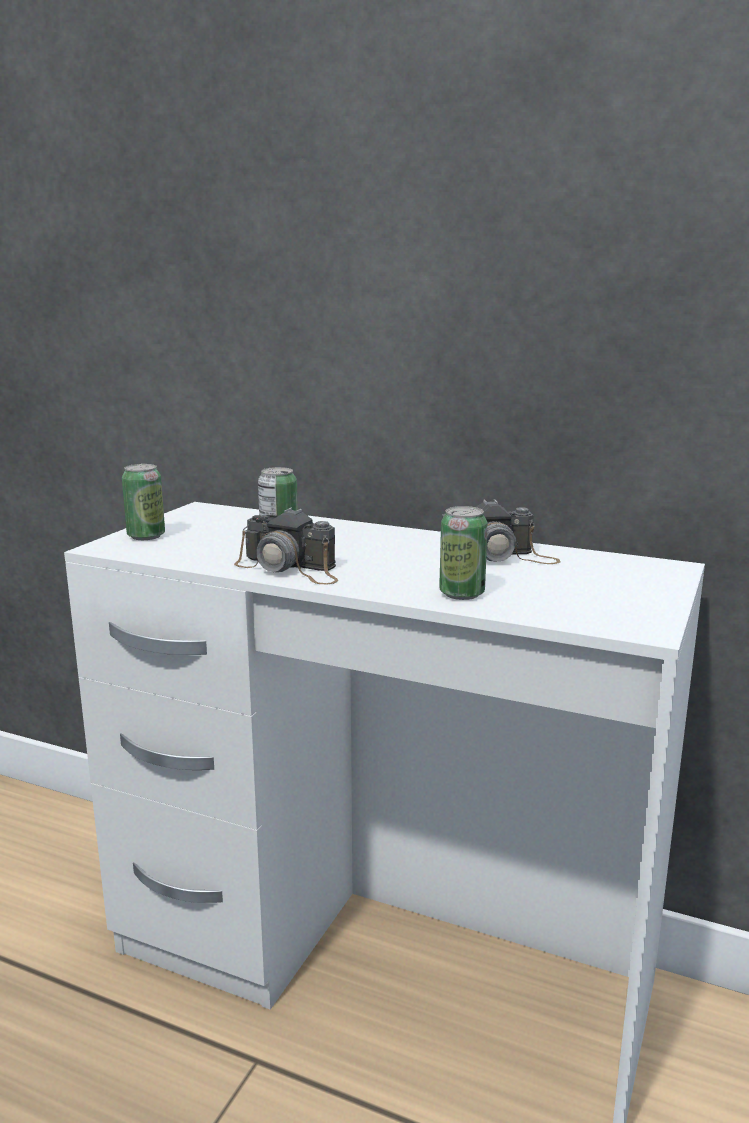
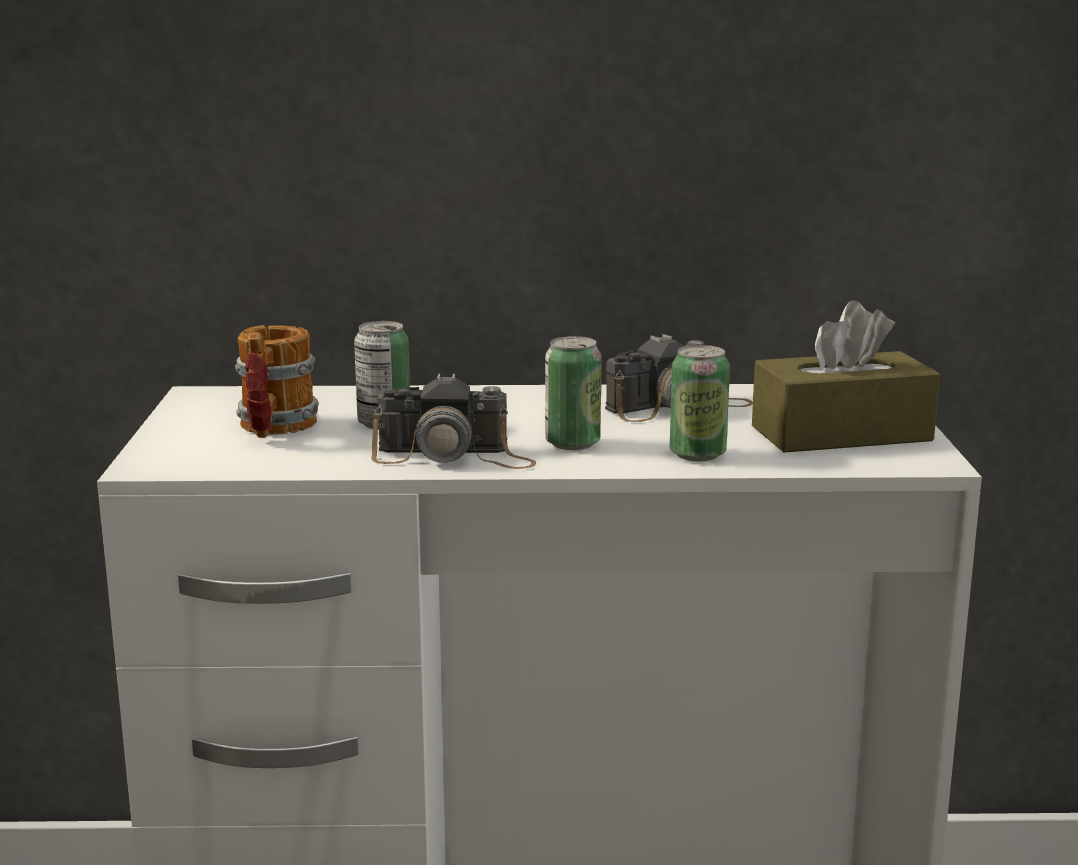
camera: 25 degrees left, 0 degrees up
(146, 536) = (186, 443): can -> can (572, 443)
(208, 535) = (273, 429): none -> mug
(599, 595) = (841, 434): none -> brown tissue box

